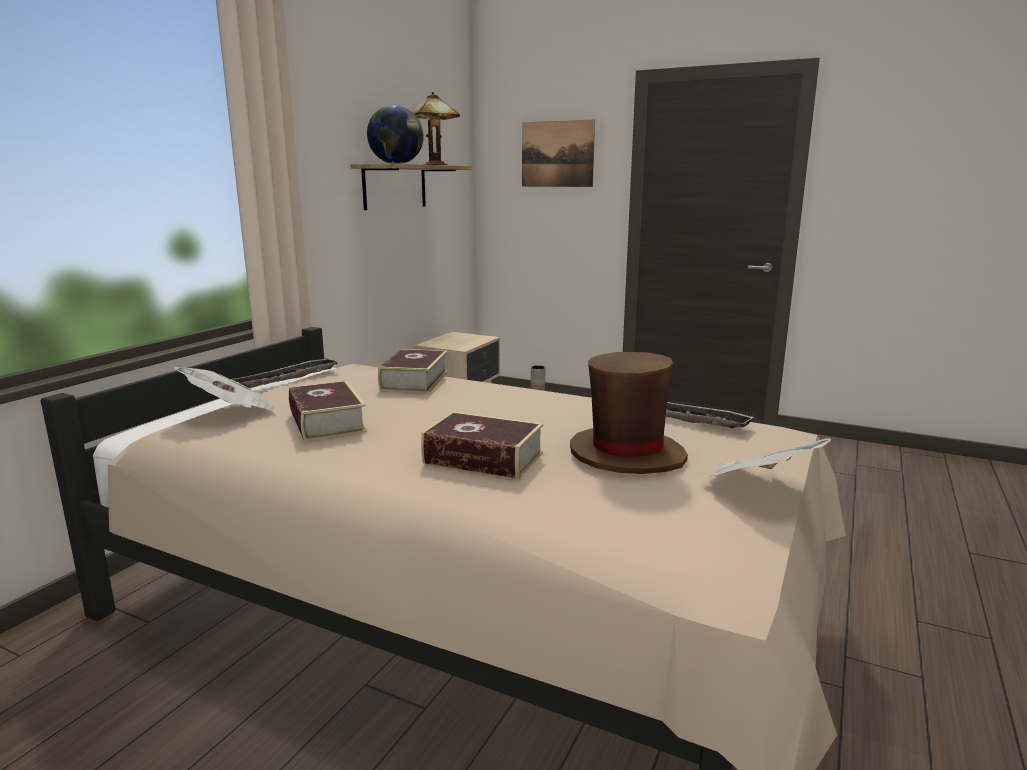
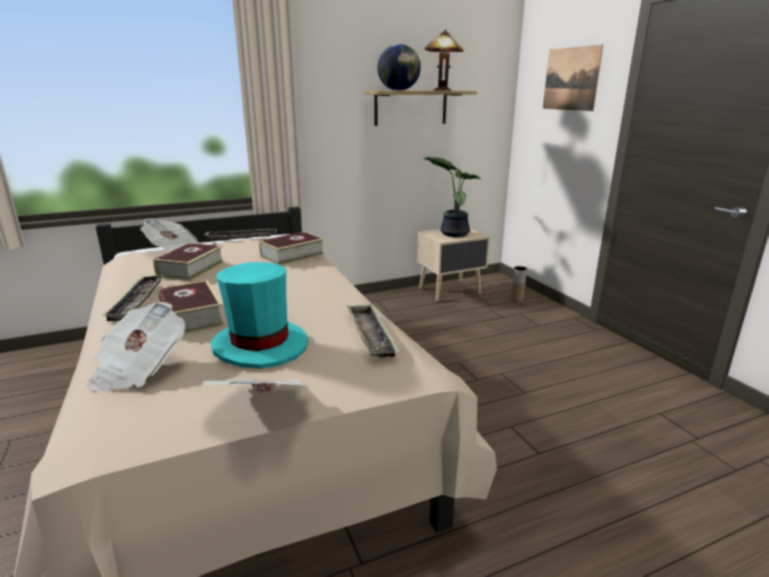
camera: 40 degrees right, 5 degrees up
(361, 468) = (137, 301): none -> tray
(457, 340) = (453, 233): none -> potted plant
(573, 513) = (139, 369): none -> newspaper
(626, 454) = (260, 345): brown hat -> turquoise hat

